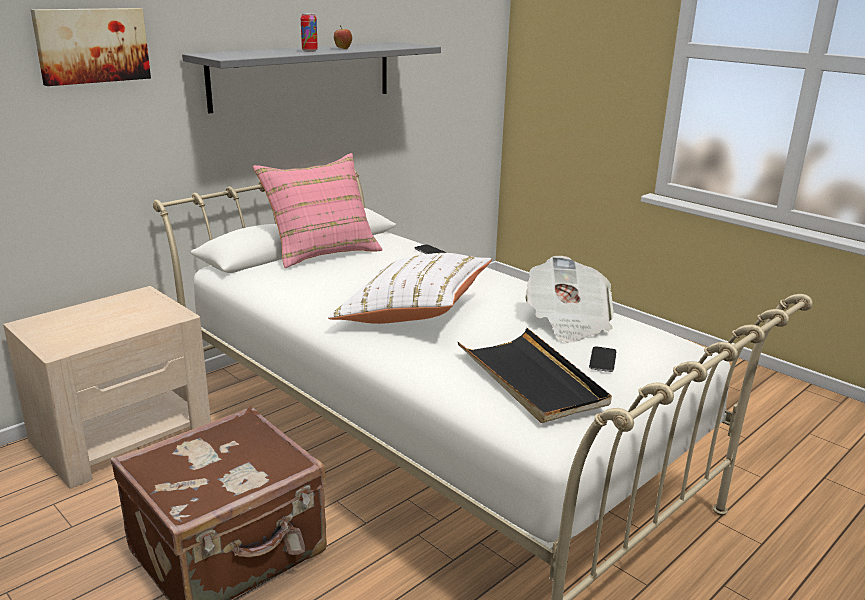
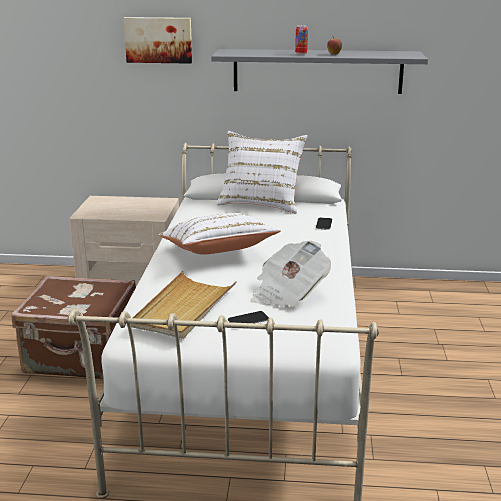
camera: 50 degrees right, 0 degrees up
(321, 252) = (261, 203): pink pillow -> white pillow
(531, 379) = (184, 308): black tray -> beige tray

